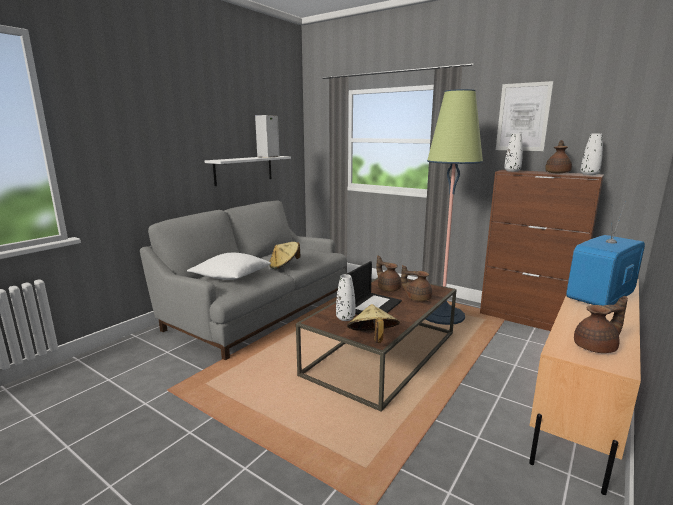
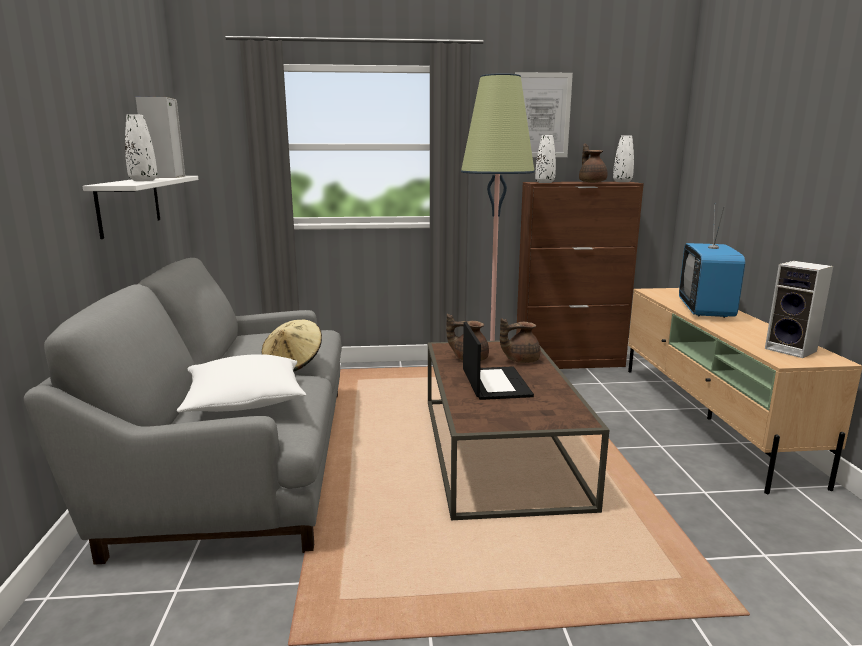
camera: 40 degrees left, 0 degrees up
(345, 318) = (496, 407): white vase -> white vase (143, 180)
(372, 339) = (571, 419): beige hat -> none
(596, 347) = (792, 350): brown teapot -> speaker

